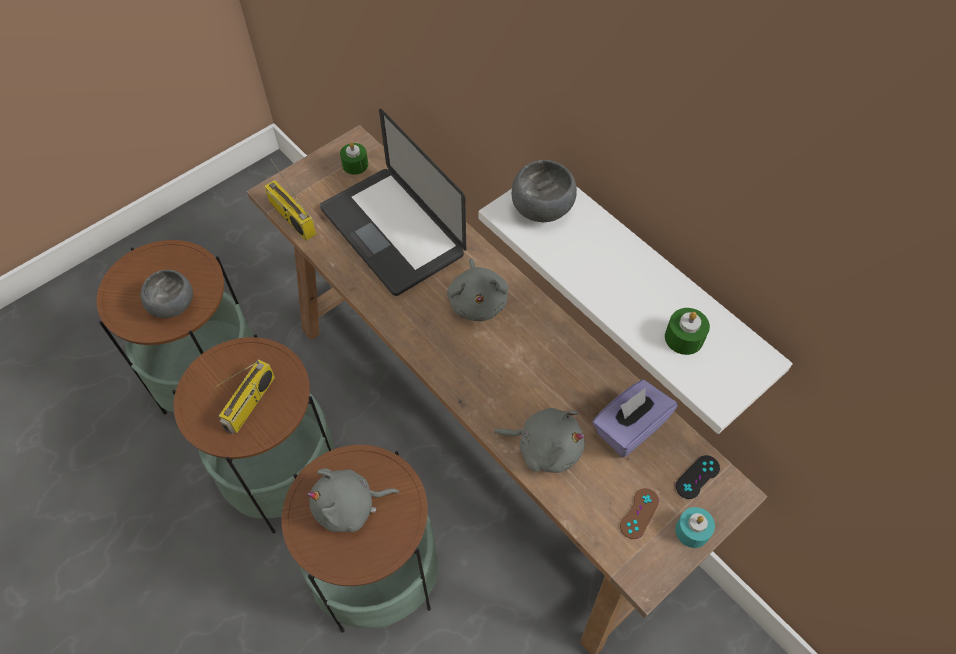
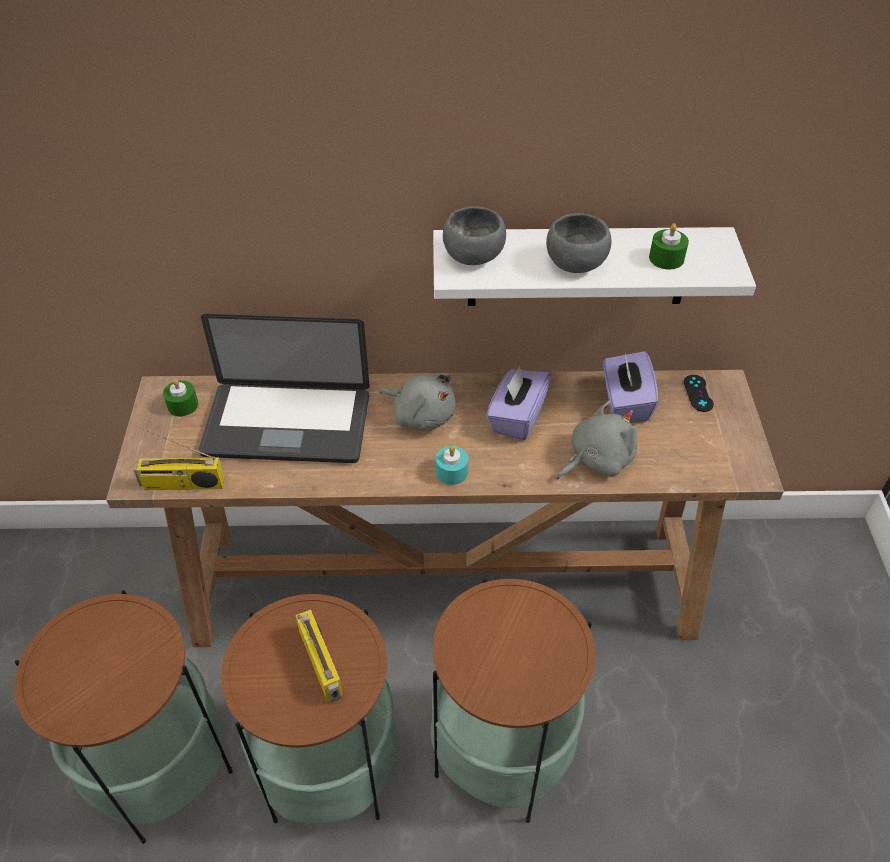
camera: 50 degrees left, 10 degrees down
(174, 305) = (136, 662): grey bowl -> grey bowl (576, 262)
(349, 507) = (505, 649): grey plush toy -> none
(536, 363) = (516, 417): none -> purple tissue box
(639, 513) = (700, 442): brown game controller -> none
(692, 531) = (738, 424): turquoise candle -> turquoise candle (451, 472)

